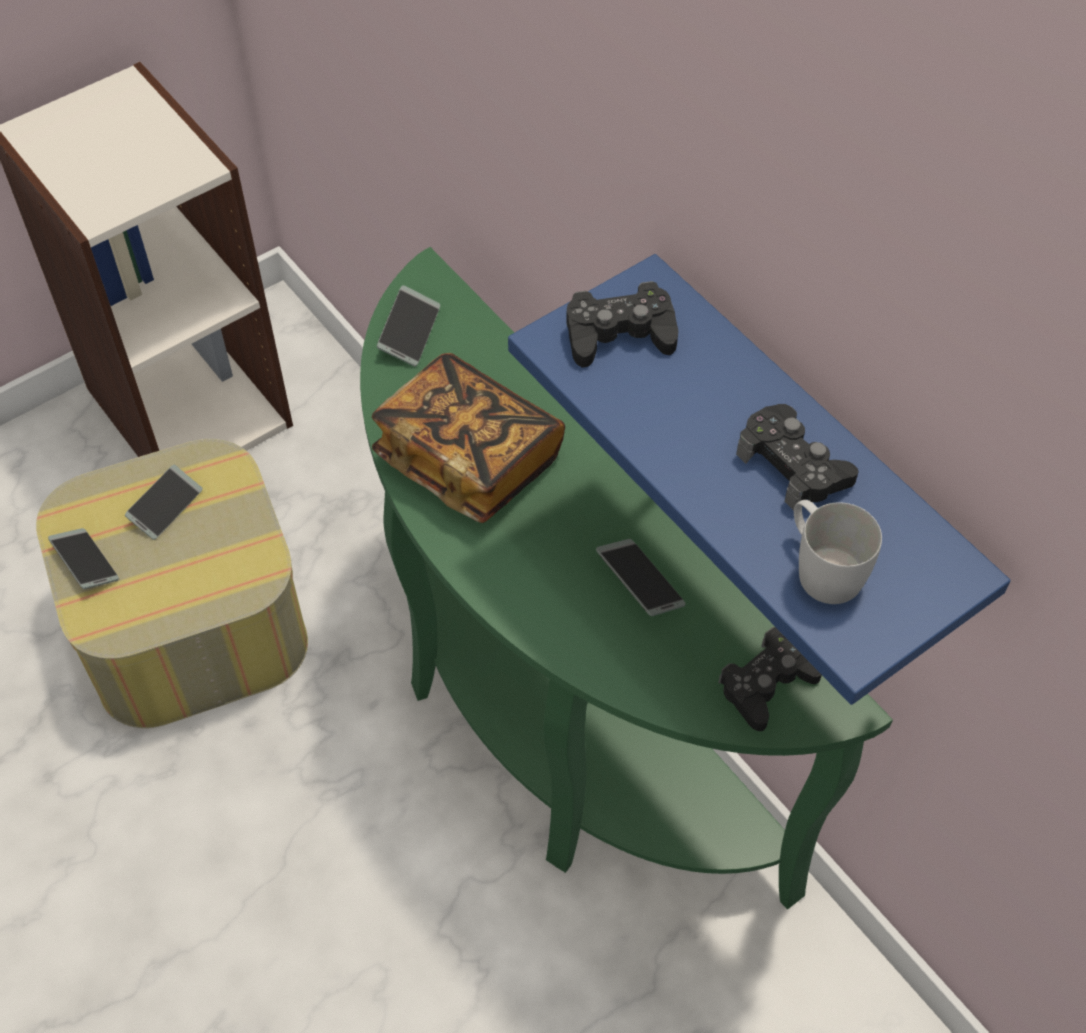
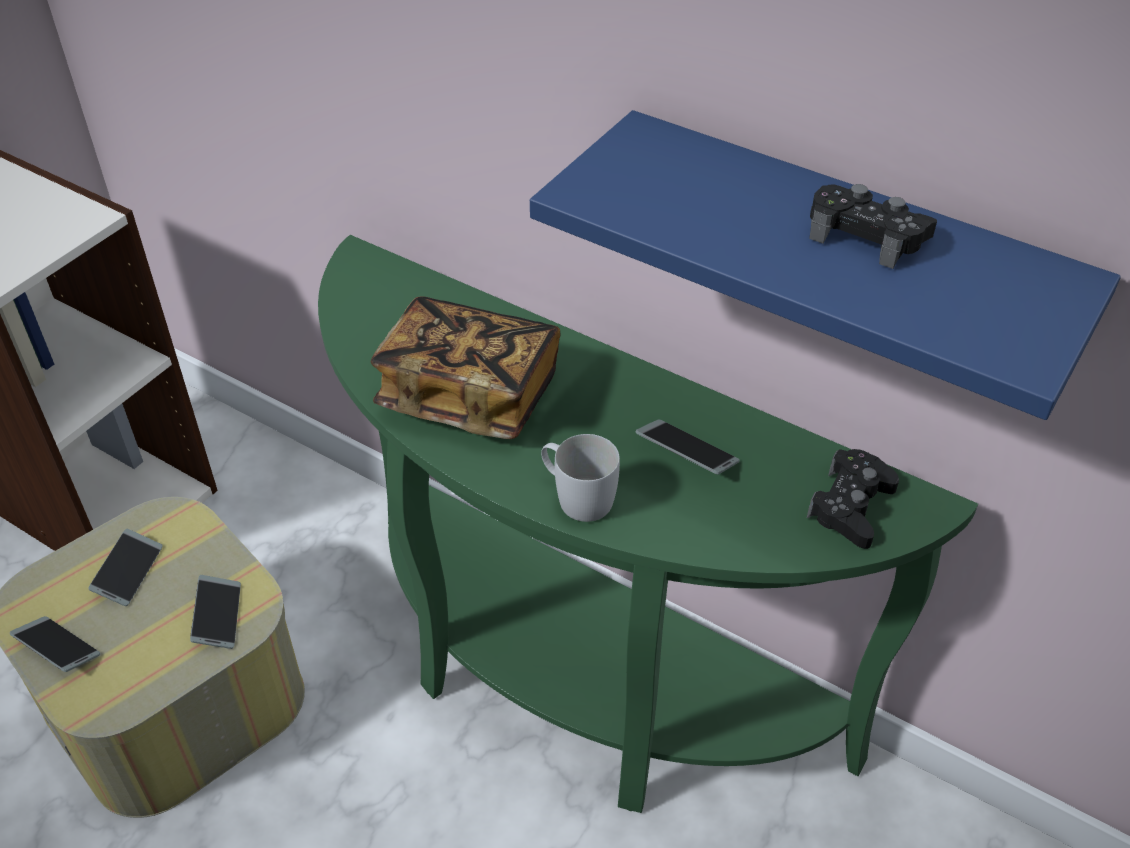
camera: 20 degrees left, 10 degrees down
(409, 332) = (362, 305): phone -> phone (218, 617)
(619, 334) = (638, 173): black game controller -> none
(821, 567) = (949, 307): white mug -> white mug (576, 496)

